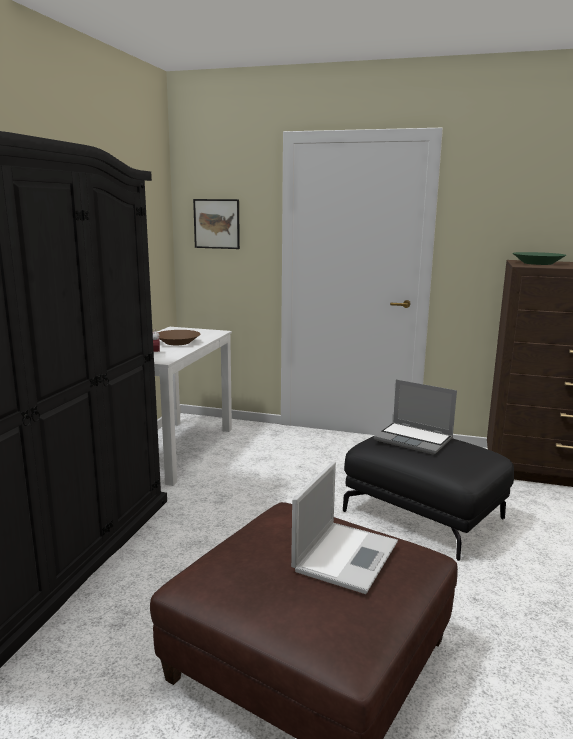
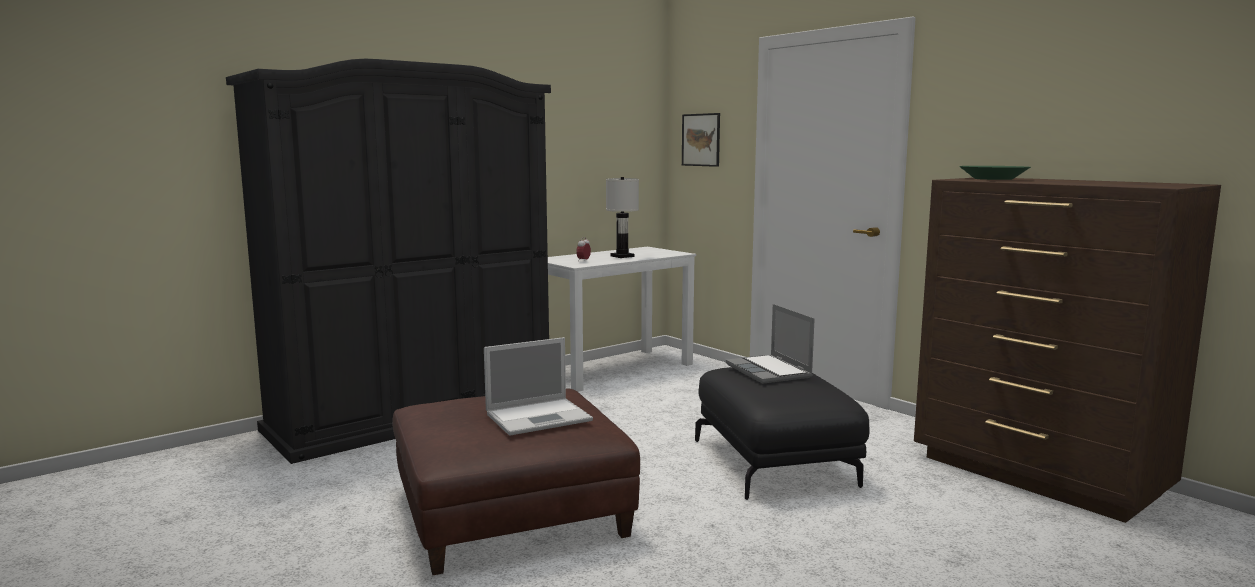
camera: 35 degrees right, 5 degrees down
(177, 342) = (622, 256): brown bowl -> white table lamp

